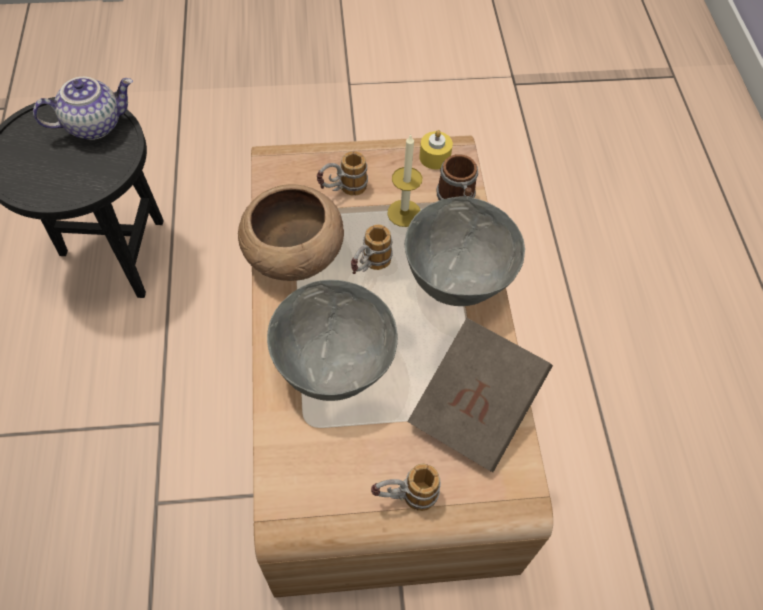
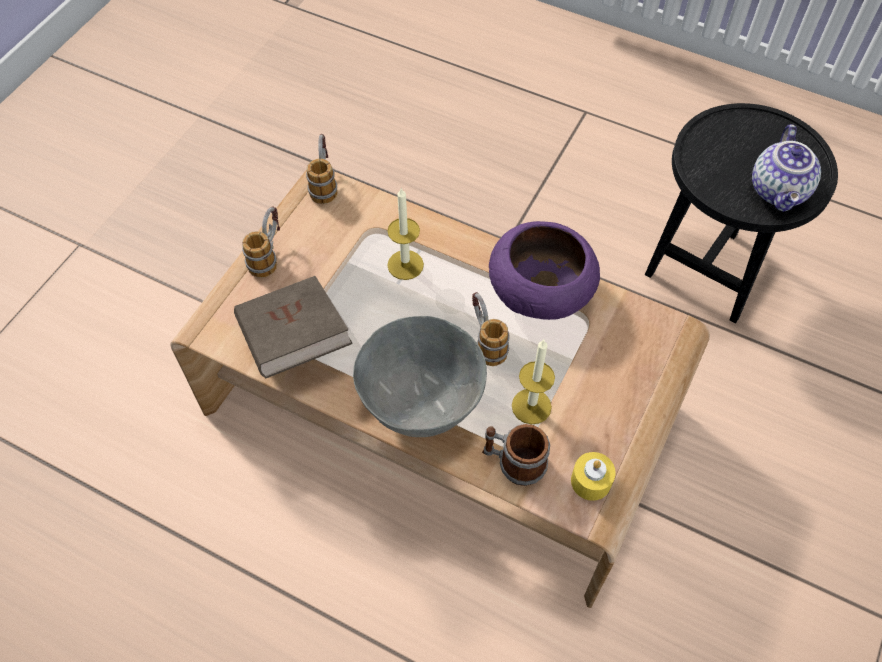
camera: 125 degrees right, 0 degrees up
(292, 254) = (540, 291): brown bowl -> purple bowl
(333, 368) = (405, 265): grey bowl -> candle
(342, 190) = (594, 368): mug -> mug (324, 183)

